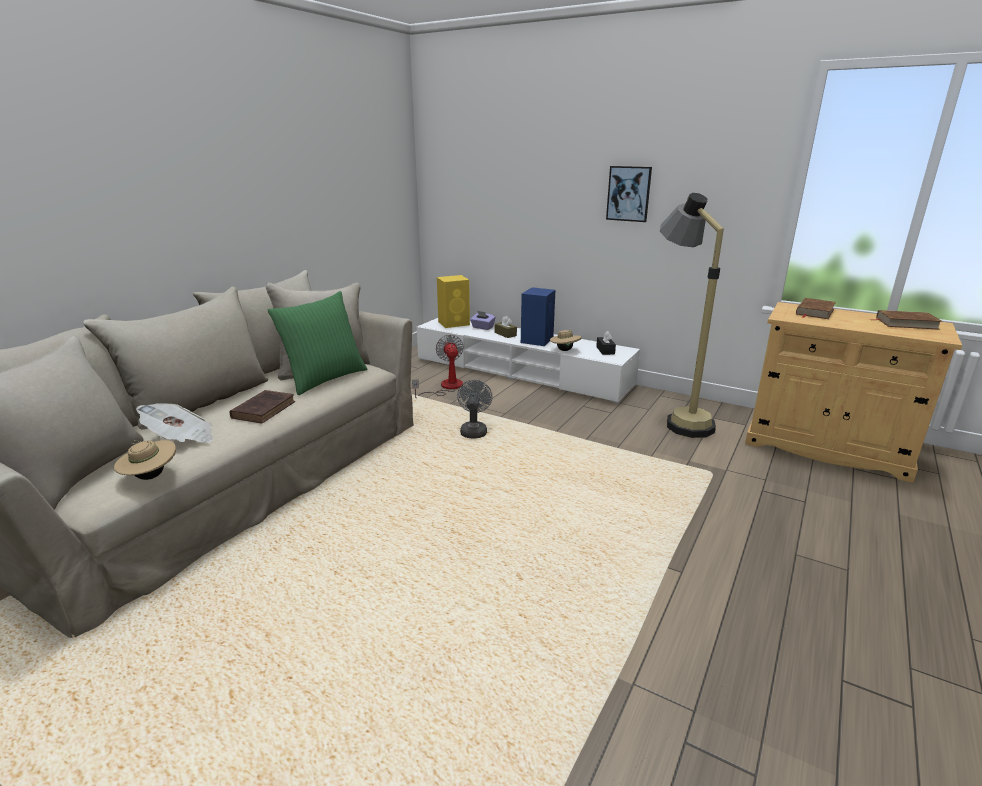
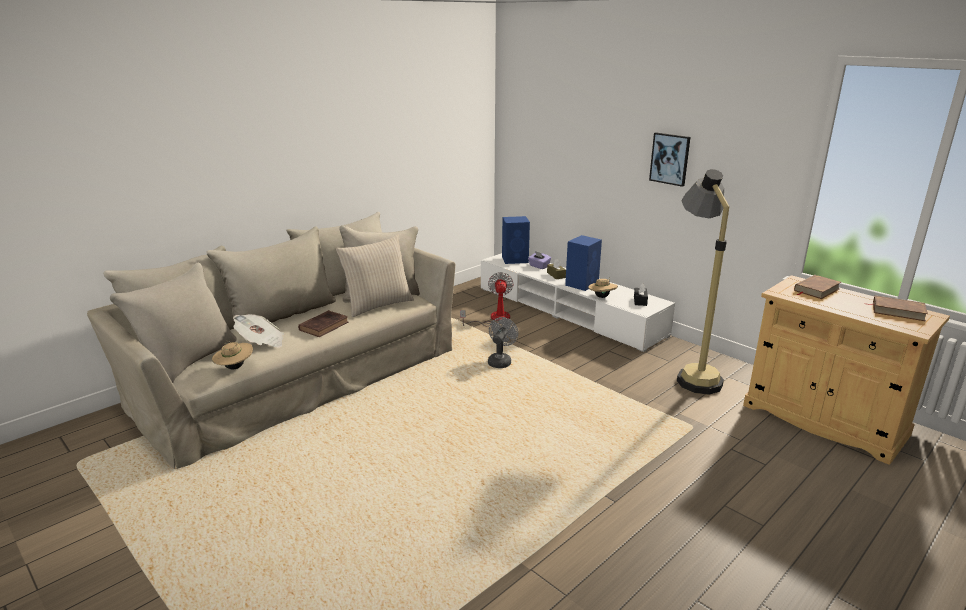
camera: 15 degrees right, 0 degrees up
(325, 379) = (378, 305): green pillow -> beige pillow
(454, 323) = (515, 259): yellow speaker -> blue speaker

